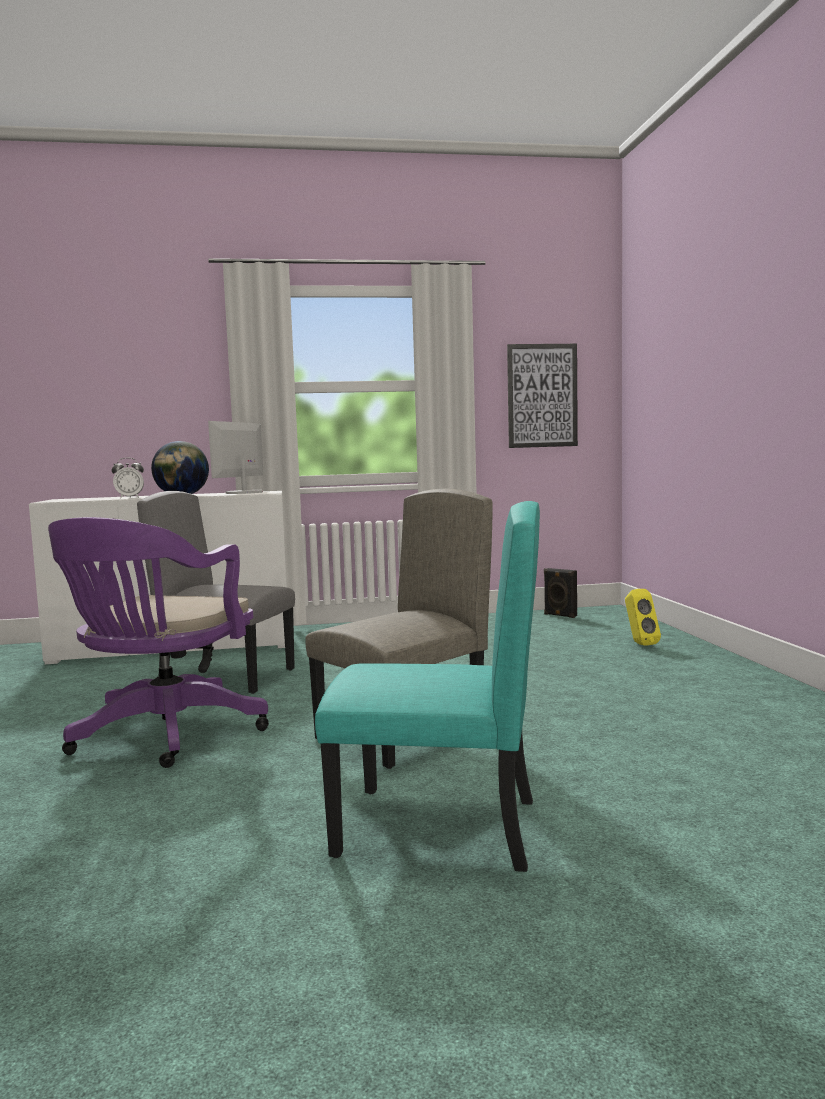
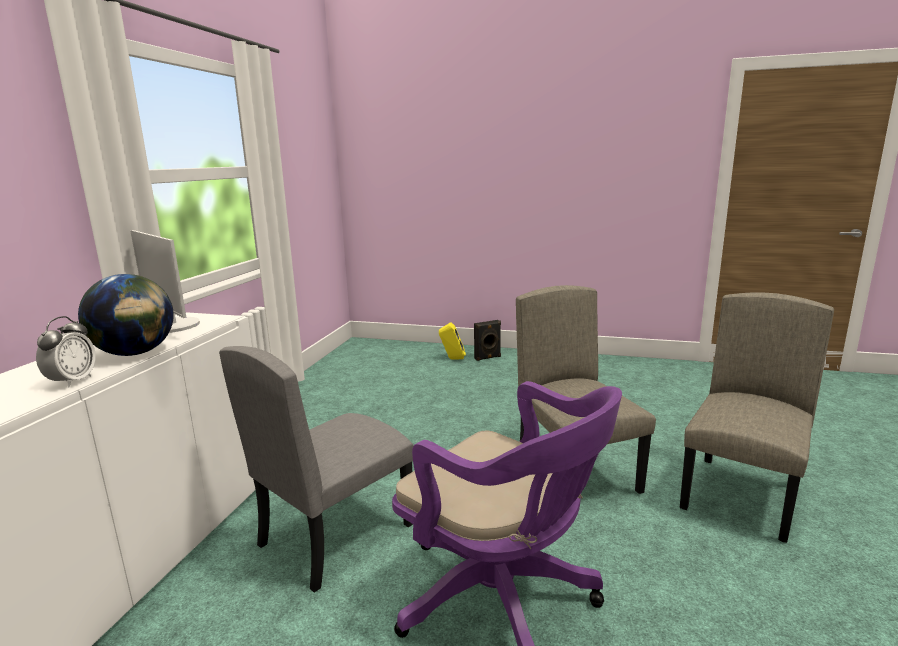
camera: 65 degrees left, 10 degrees up
(437, 828) = (742, 496): turquoise chair -> beige chair
(542, 396) = (306, 180): picture -> none
(559, 615) = (349, 358): black speaker -> black speaker (488, 358)

